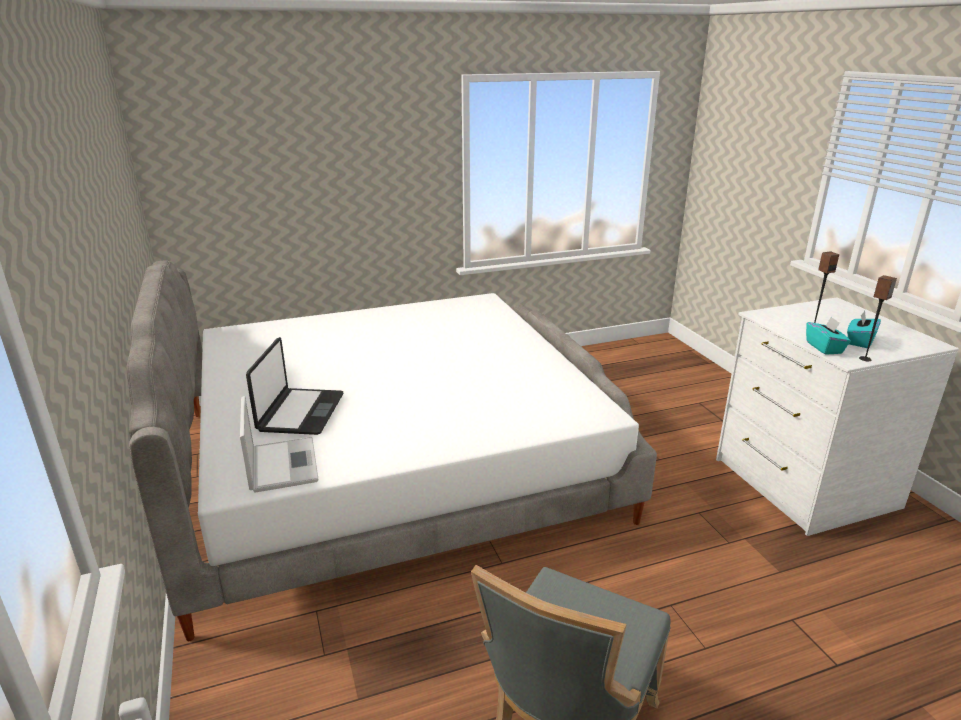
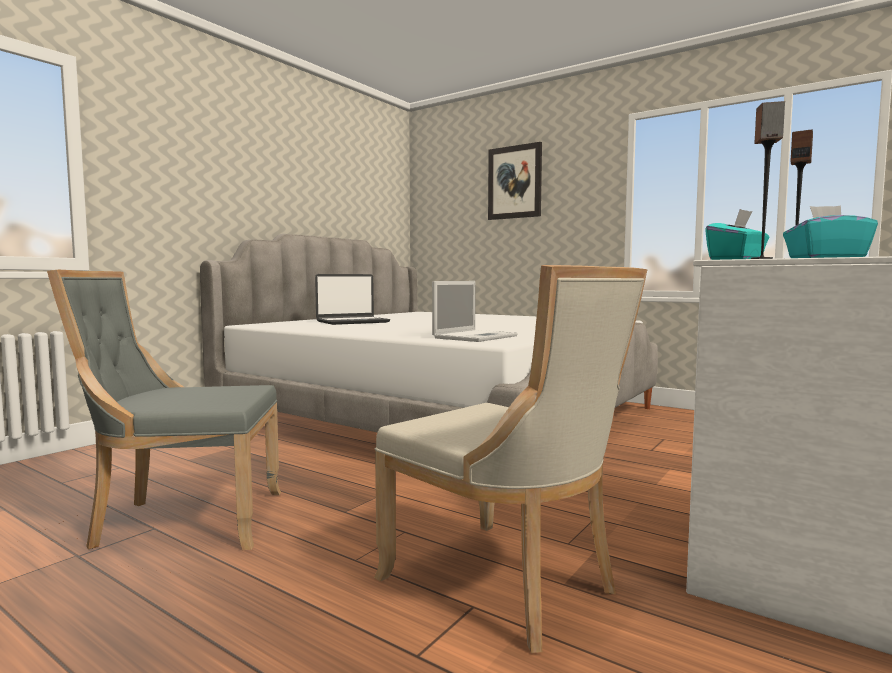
camera: 55 degrees right, 20 degrees down
(282, 464) = (288, 325): laptop -> laptop (476, 337)
(324, 144) = (514, 182): none -> picture
(772, 594) = (507, 585): none -> beige chair

